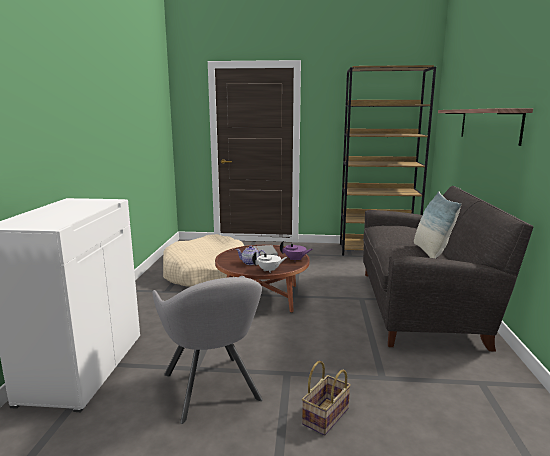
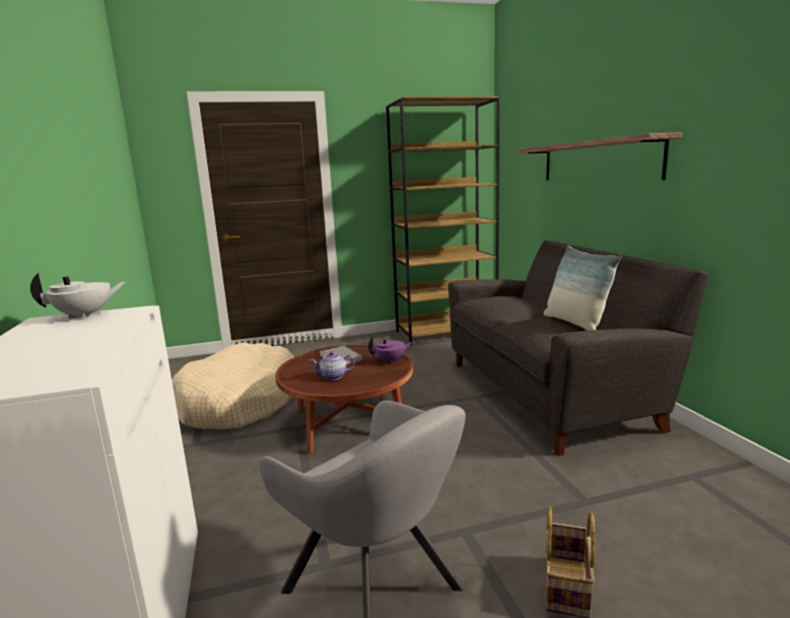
camera: 20 degrees left, 0 degrees up
(269, 270) = (371, 383): white teapot -> white teapot (85, 316)

